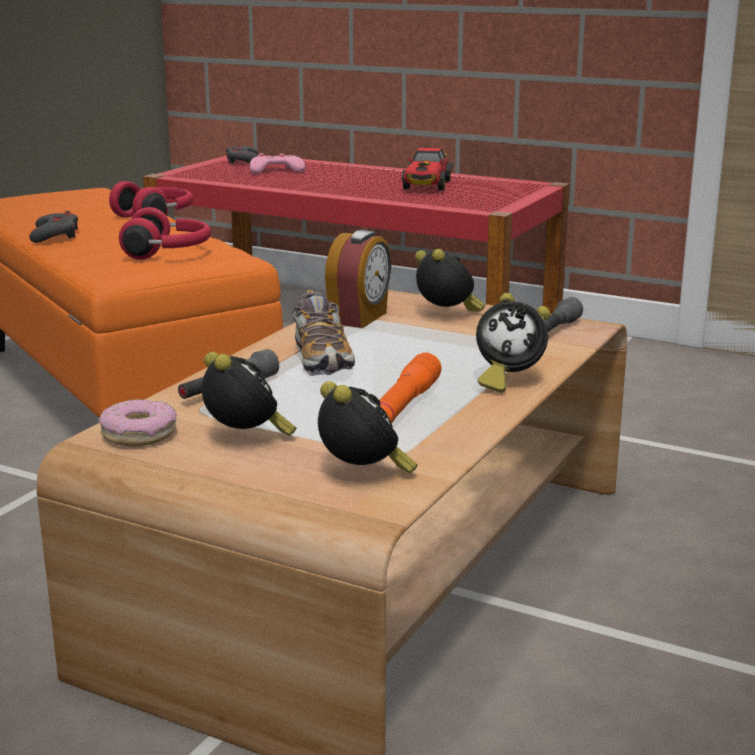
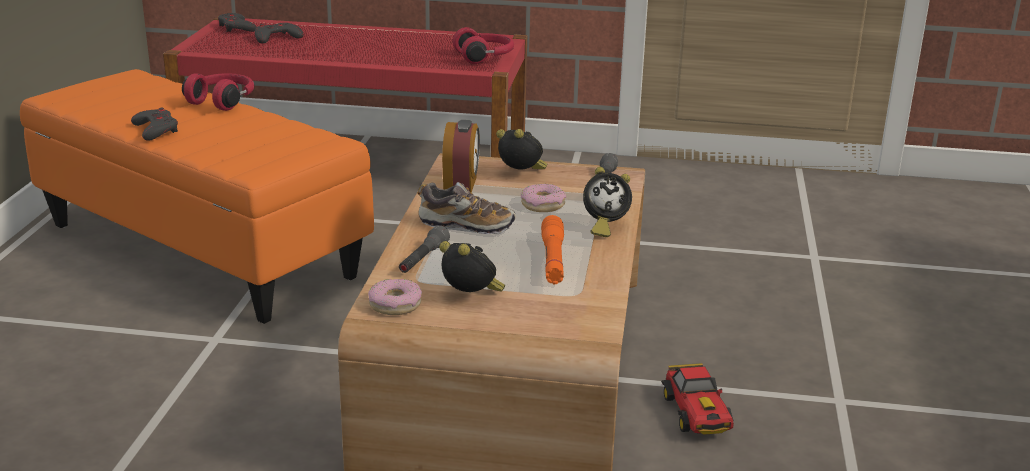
camera: 20 degrees left, 5 degrees up
(168, 252) = (274, 140): red headphones -> red headphones (485, 57)
(276, 170) = (276, 38): pink game controller -> grey game controller
(322, 360) = (466, 226): shoe -> shoe turned 45 degrees counterclockwise
(363, 475) = (569, 313): alarm clock -> none
(426, 186) = (419, 47): toy car -> toy car (697, 415)
(445, 348) = (542, 205): none -> donut

